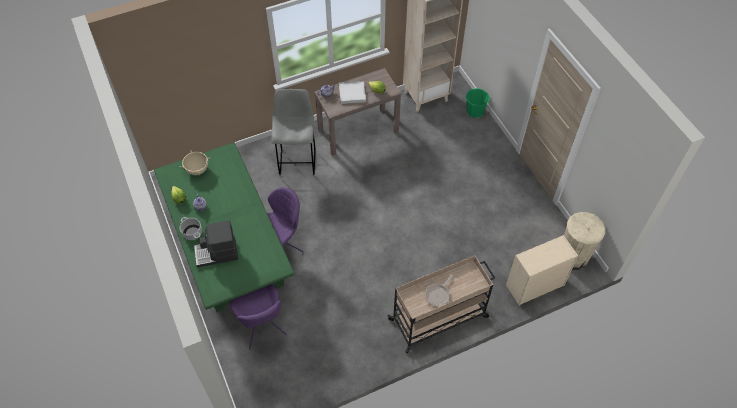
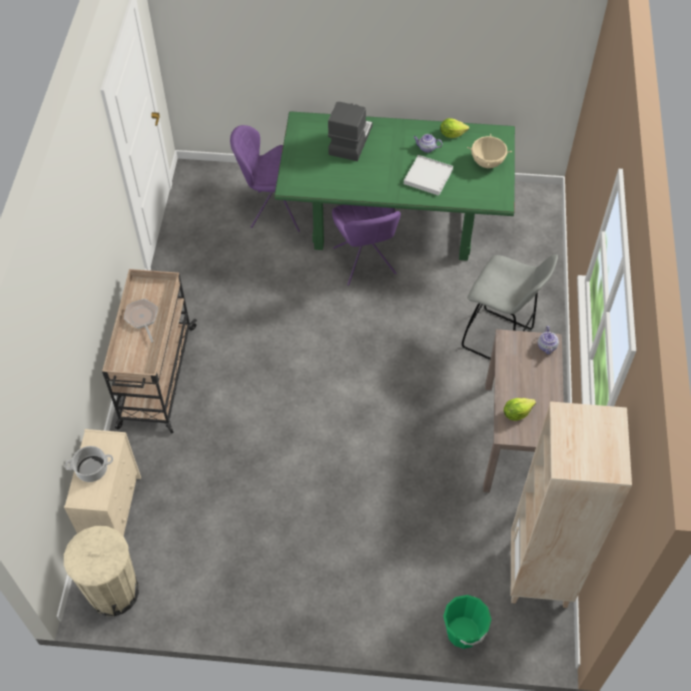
camera: 120 degrees right, 0 degrees up
(192, 233) = (393, 130): cooking pot -> cooking pot (91, 470)
(352, 93) = (529, 378): white tray -> white tray (428, 177)

